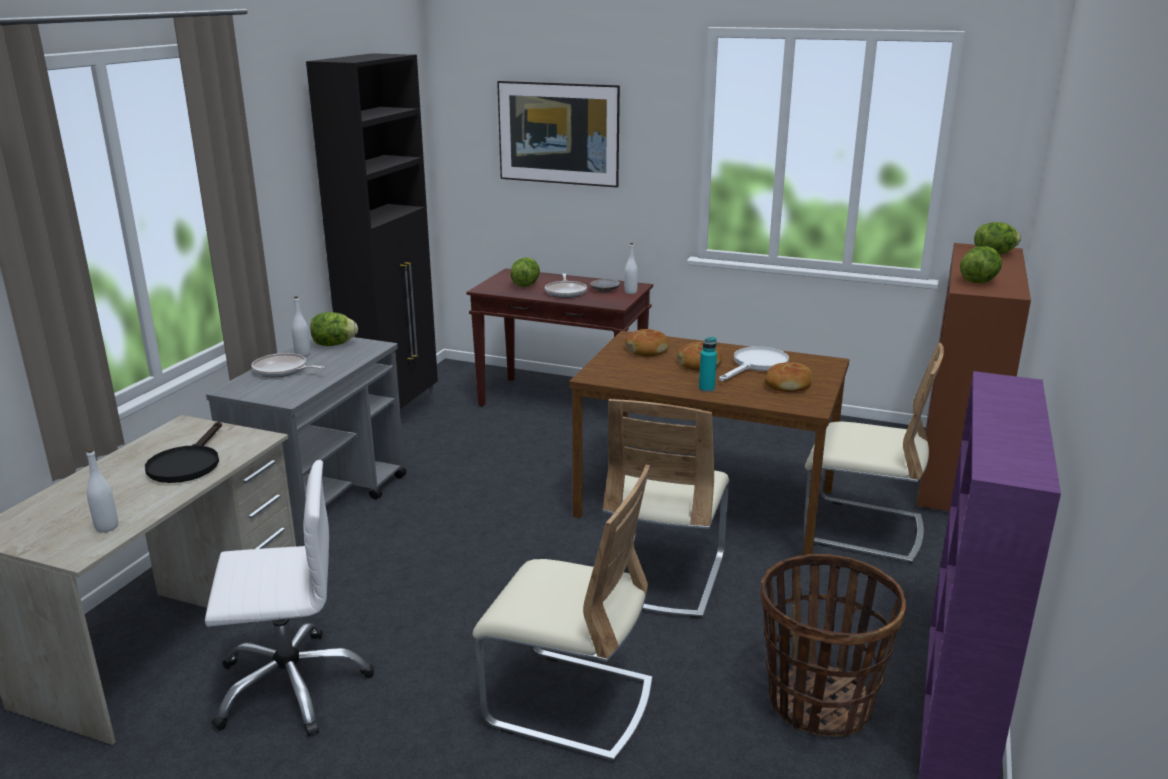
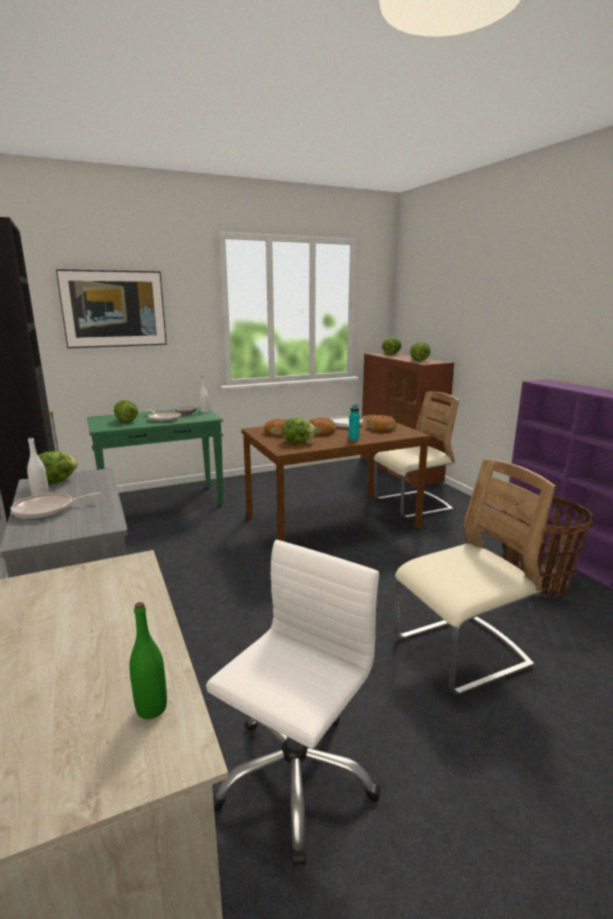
camera: 45 degrees left, 5 degrees down
(107, 527) = (151, 708): white bottle -> green bottle
(187, 464) = (106, 610): black frying pan -> none
(563, 402) = (163, 503): brown console table -> green console table
(633, 370) = (298, 442): none -> lettuce
(663, 577) = (379, 564): beige chair -> none

